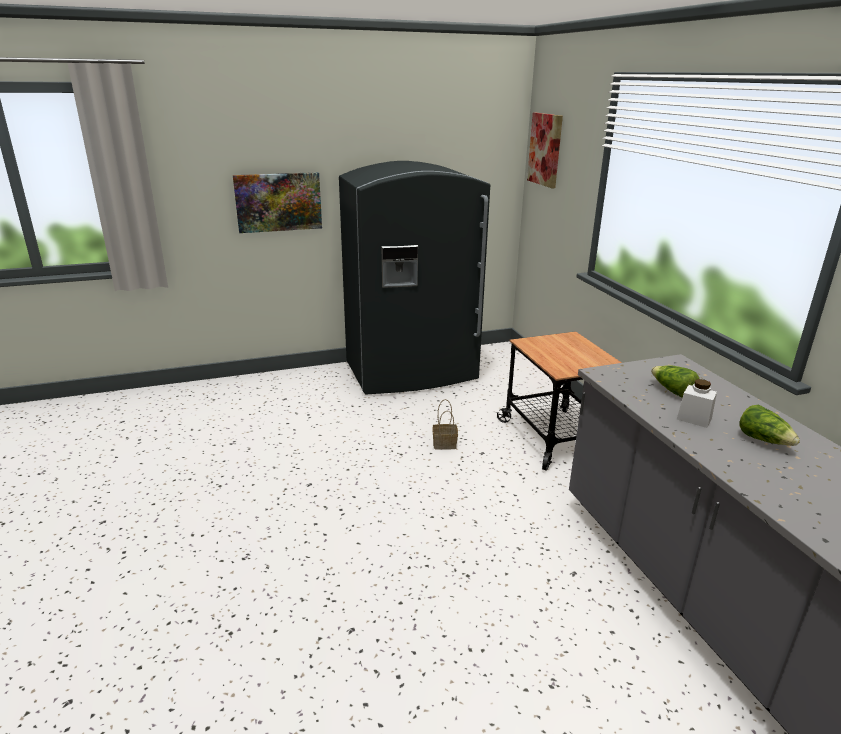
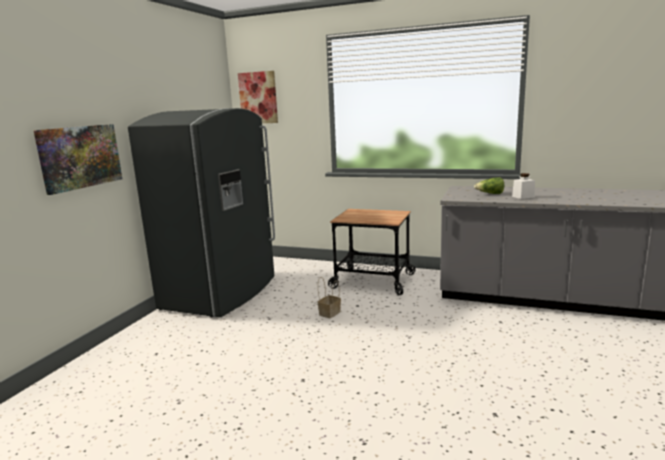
camera: 50 degrees left, 10 degrees down
(764, 440) = (555, 193): lettuce -> none

